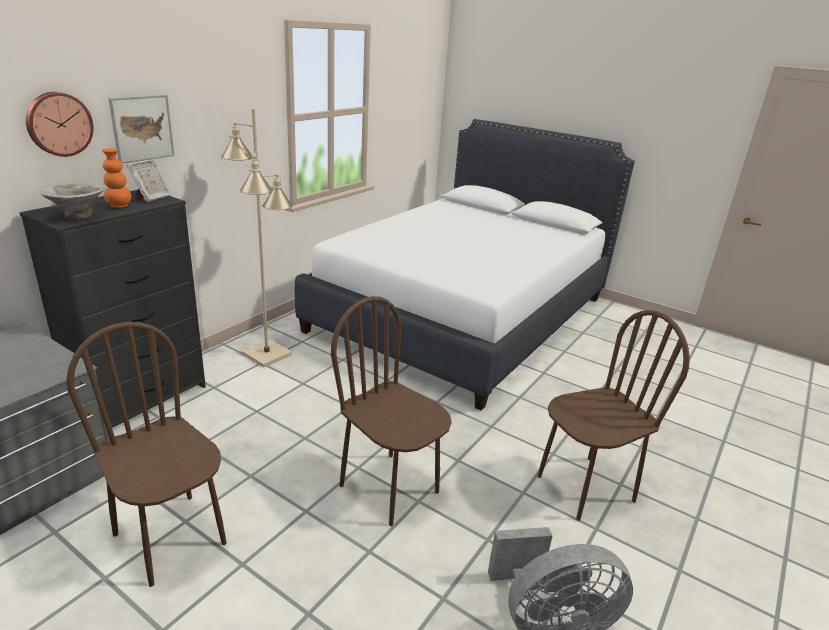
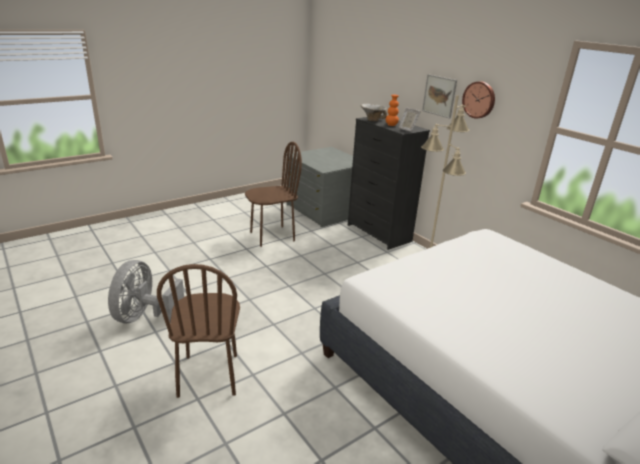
camera: 110 degrees right, 0 degrees up
(58, 124) = (406, 81): wall clock -> wall clock (479, 99)
(390, 488) = (265, 292): brown chair -> none

